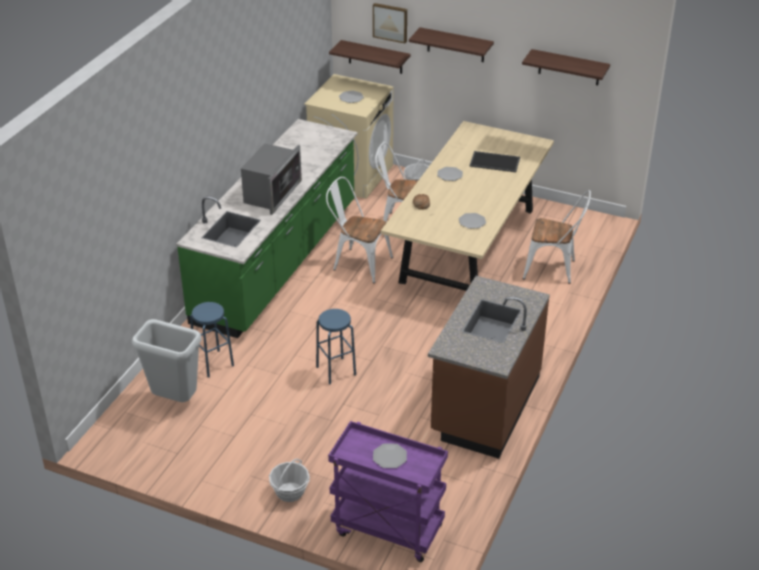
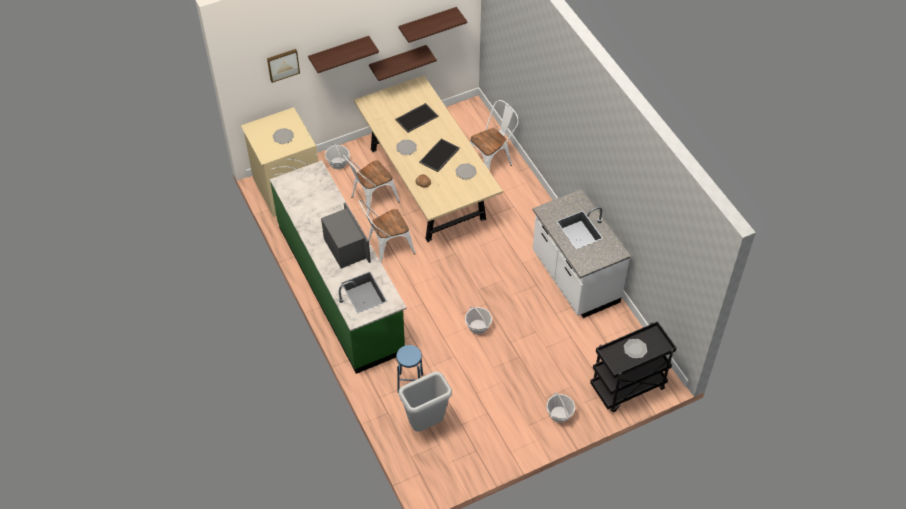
camera: 50 degrees left, 15 degrees up
(336, 370) = (478, 326): blue stool -> basket
(375, 57) = (273, 95): shelf -> shelf (398, 61)
(386, 529) = (627, 388): purple cart -> black cart
(468, 197) = (439, 156): none -> tray
(484, 405) = (574, 279): brown counter -> white counter

